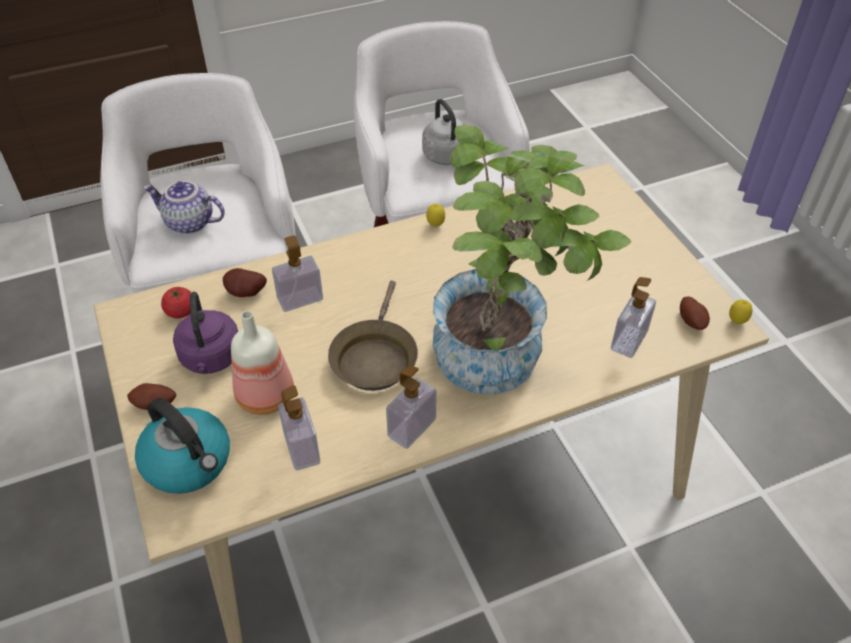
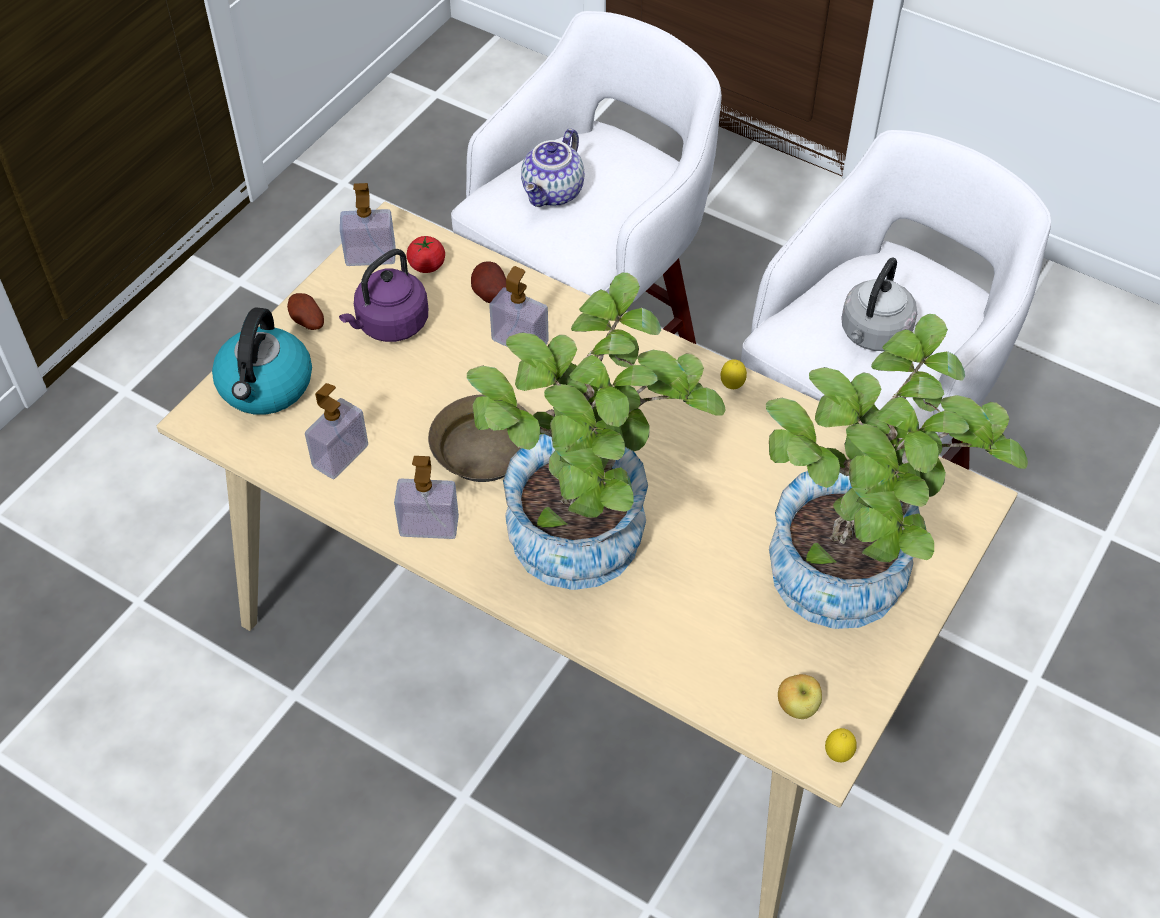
camera: 55 degrees right, 5 degrees up
(188, 223) = (554, 193): teapot -> teapot turned 135 degrees counterclockwise
(264, 394) = (379, 390): bottle -> none
(624, 257) = (847, 590): none -> potted plant
(629, 340) = (709, 656): soap dispenser -> soap dispenser (370, 256)
(692, 321) = (797, 707): potato -> apple

